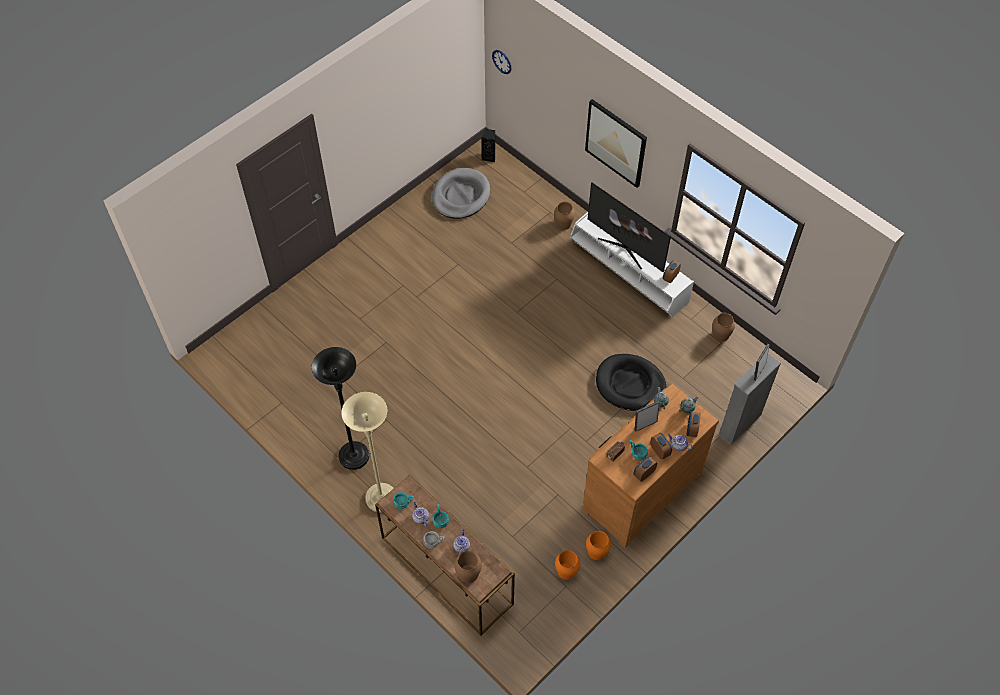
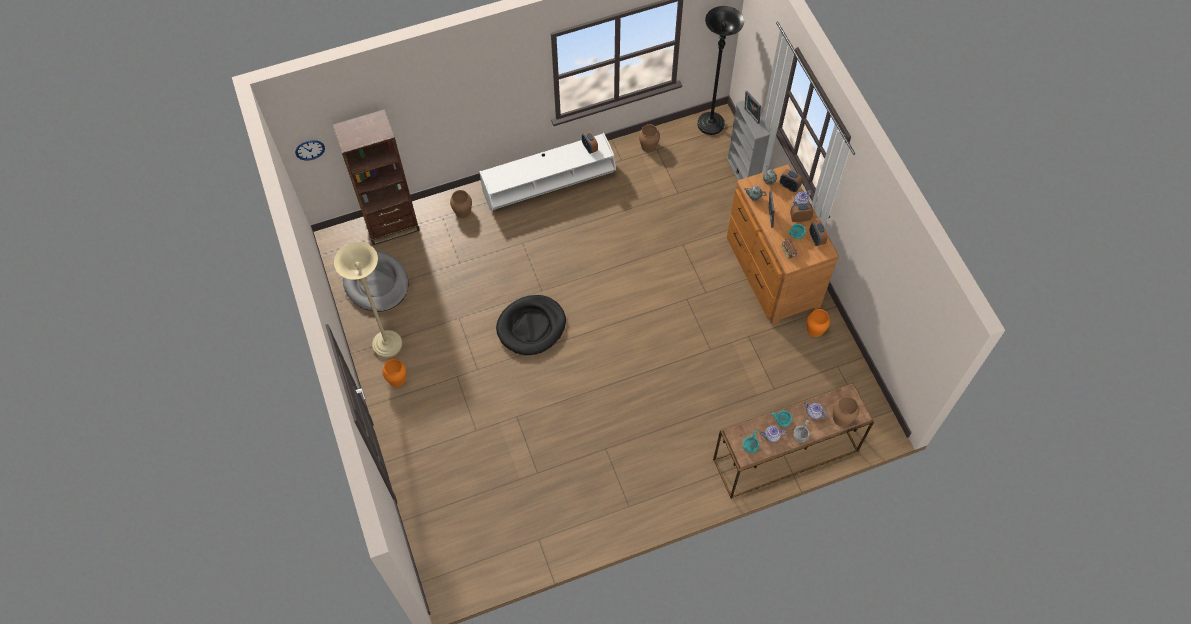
camera: 65 degrees left, 5 degrees up
(354, 456) = (632, 492): black floor lamp -> black floor lamp (710, 124)
(381, 498) = (688, 484): beige floor lamp -> beige floor lamp (387, 345)
(489, 157) = (343, 239): black speaker -> none
(521, 182) = (392, 224): none -> brown bookcase
(566, 571) = (824, 360): orange vase -> orange vase (397, 379)
(616, 143) = (472, 101): picture -> none
(625, 248) = (539, 167): television -> none
(630, 384) = (665, 234): black dog bed -> black dog bed (531, 326)

